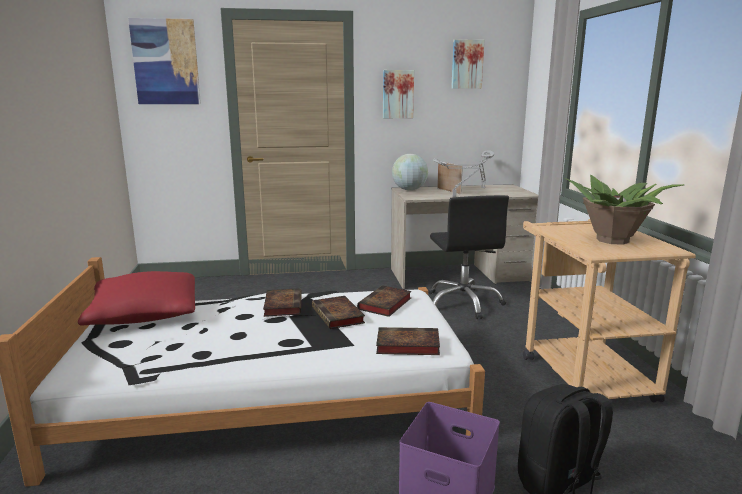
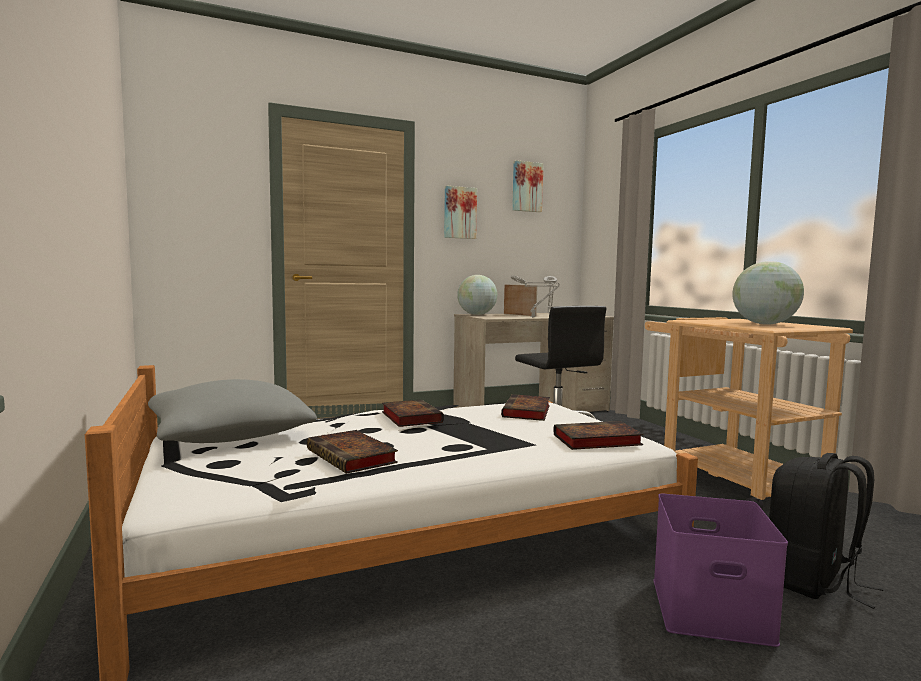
camera: 15 degrees left, 10 degrees down
(144, 314) = (230, 436): red pillow -> grey pillow
(166, 62) = (197, 157): picture -> none
(338, 316) = (488, 423): book -> book (353, 457)
(613, 240) = (764, 324): potted plant -> globe

